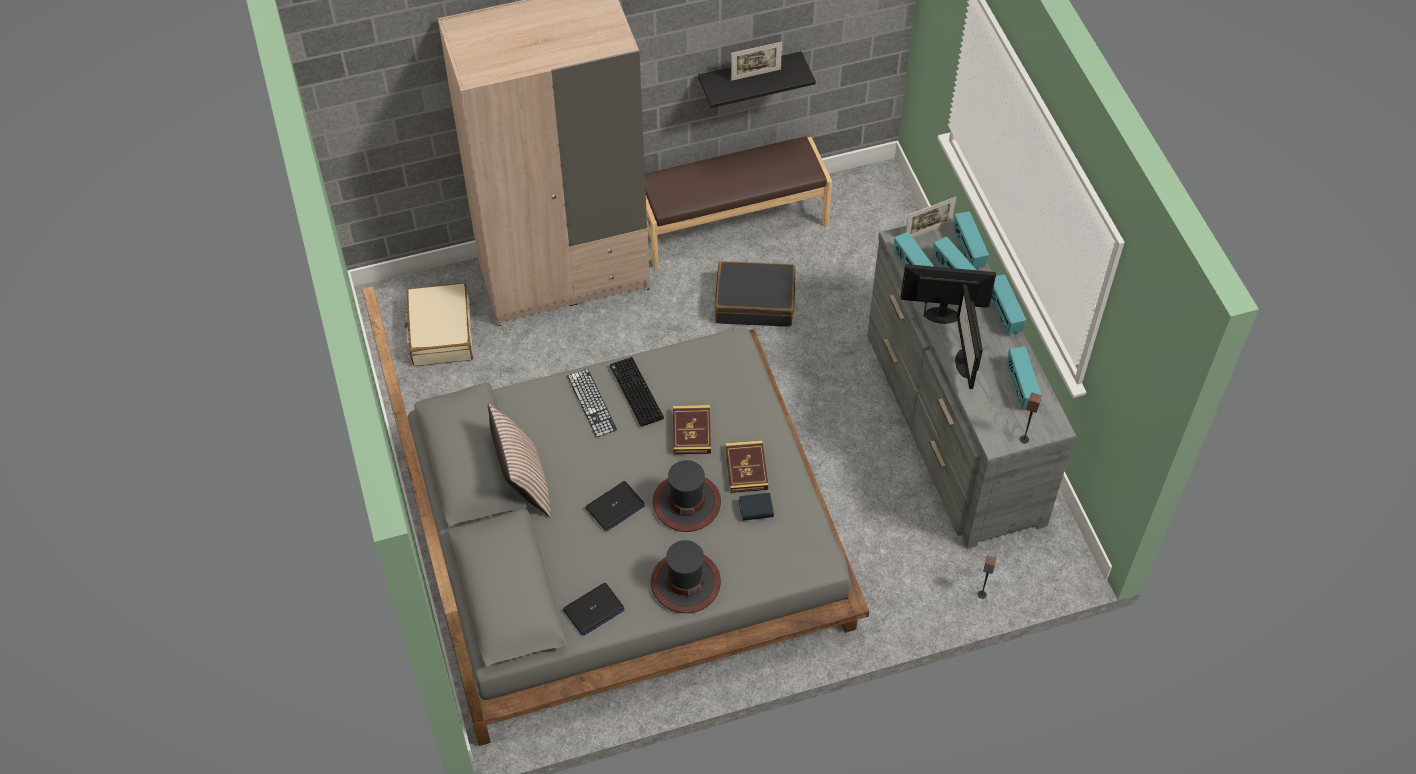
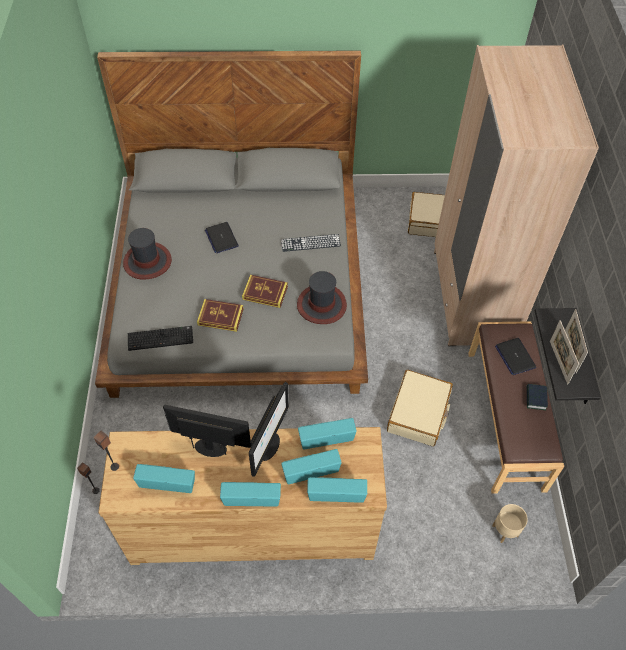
camera: 105 degrees right, 0 degrees up
(523, 483) = (261, 198): pillow -> none
(593, 610) = (153, 214): laptop -> laptop (515, 357)
(634, 392) = (311, 268): keyboard -> keyboard (161, 338)
(686, 502) = (207, 275): hat -> hat (322, 305)
(755, 302) = (419, 413): black suitcase -> beige suitcase
(756, 509) = (183, 313): book -> book (535, 398)
(864, 211) = (504, 530): none -> beige planter
(928, 231) = (369, 467): picture frame -> picture frame (558, 362)
(952, 426) = (252, 524): grey dresser -> brown dresser

